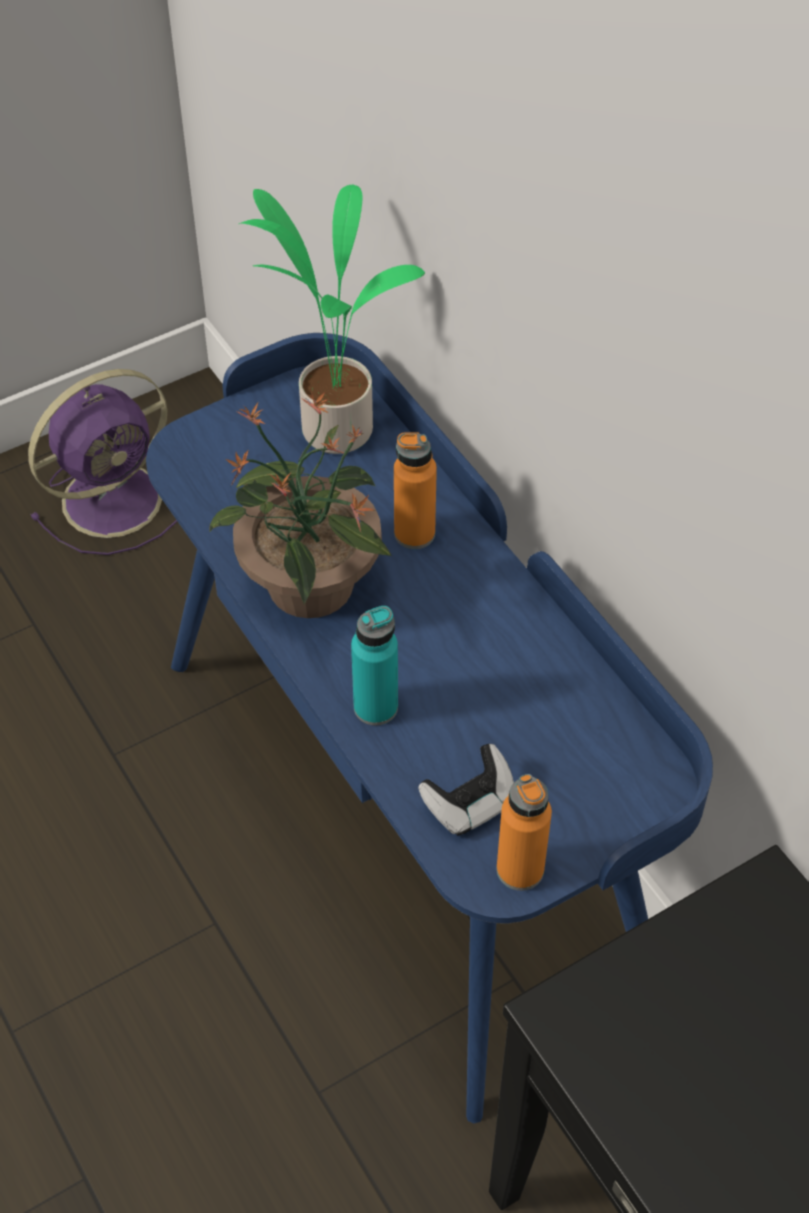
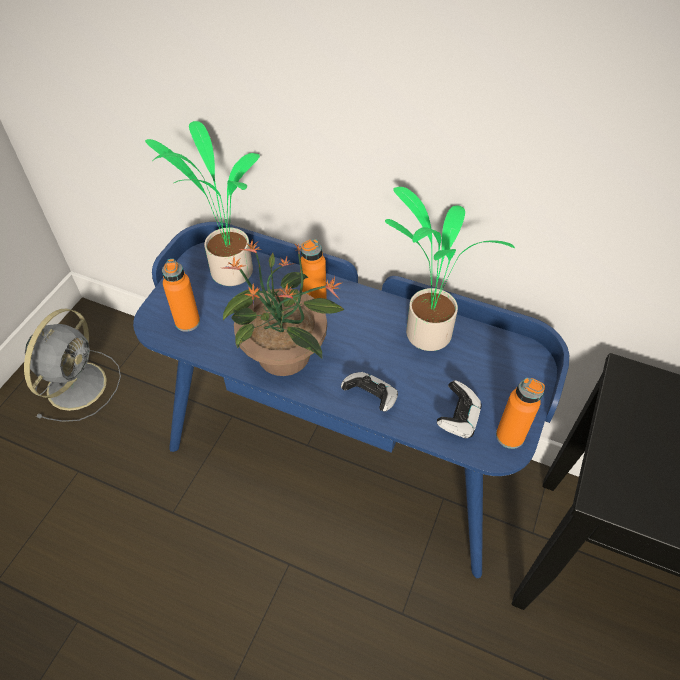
camera: 35 degrees left, 0 degrees up
(116, 498) = (78, 383): purple fan -> grey fan
(223, 471) = (187, 322): none -> orange bottle
(375, 707) = (371, 397): turquoise bottle -> game controller
(531, 665) = (425, 334): none -> potted plant

